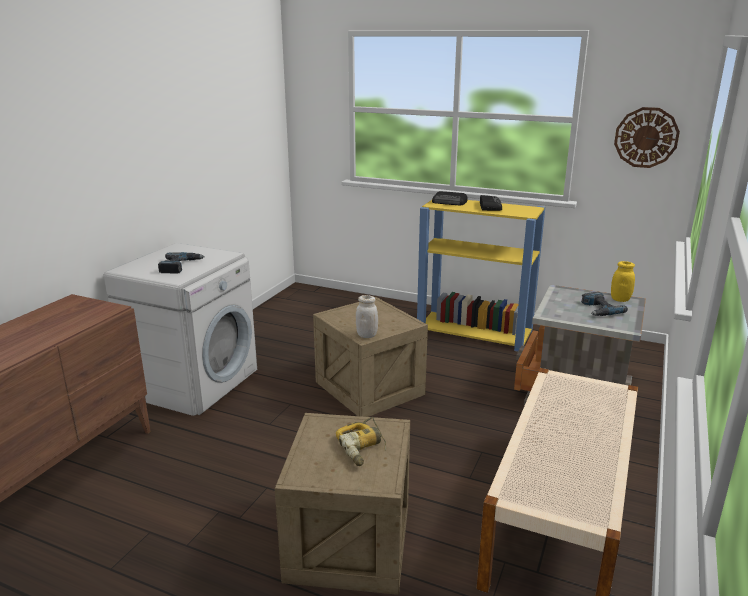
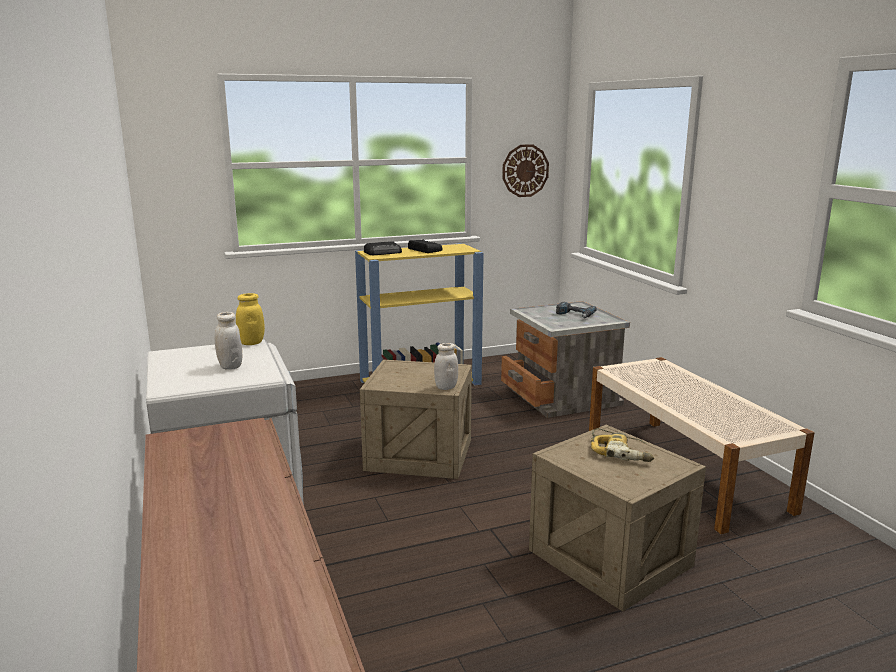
camera: 45 degrees left, 5 degrees down
(180, 266) = (230, 366): power drill -> white jar
(620, 299) = (572, 305): yellow jar -> yellow jar (251, 343)

